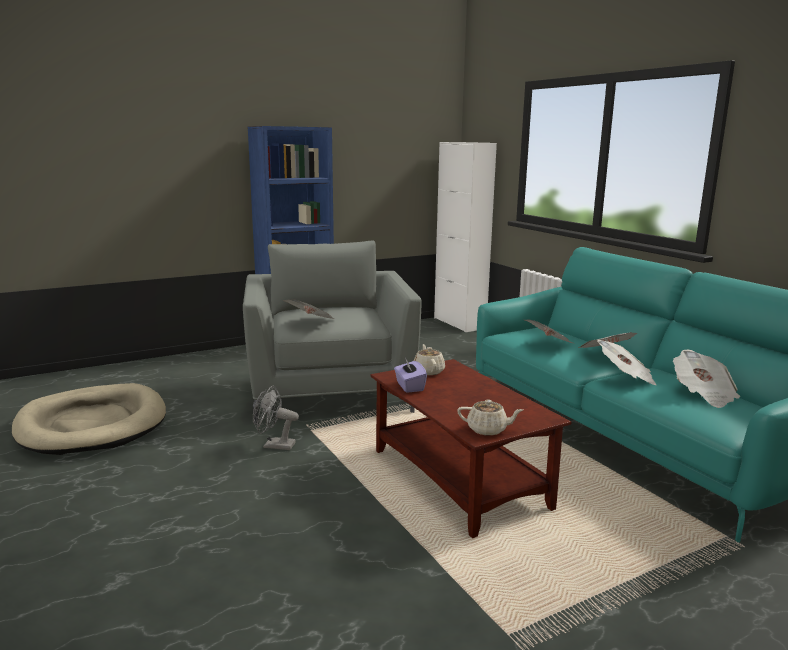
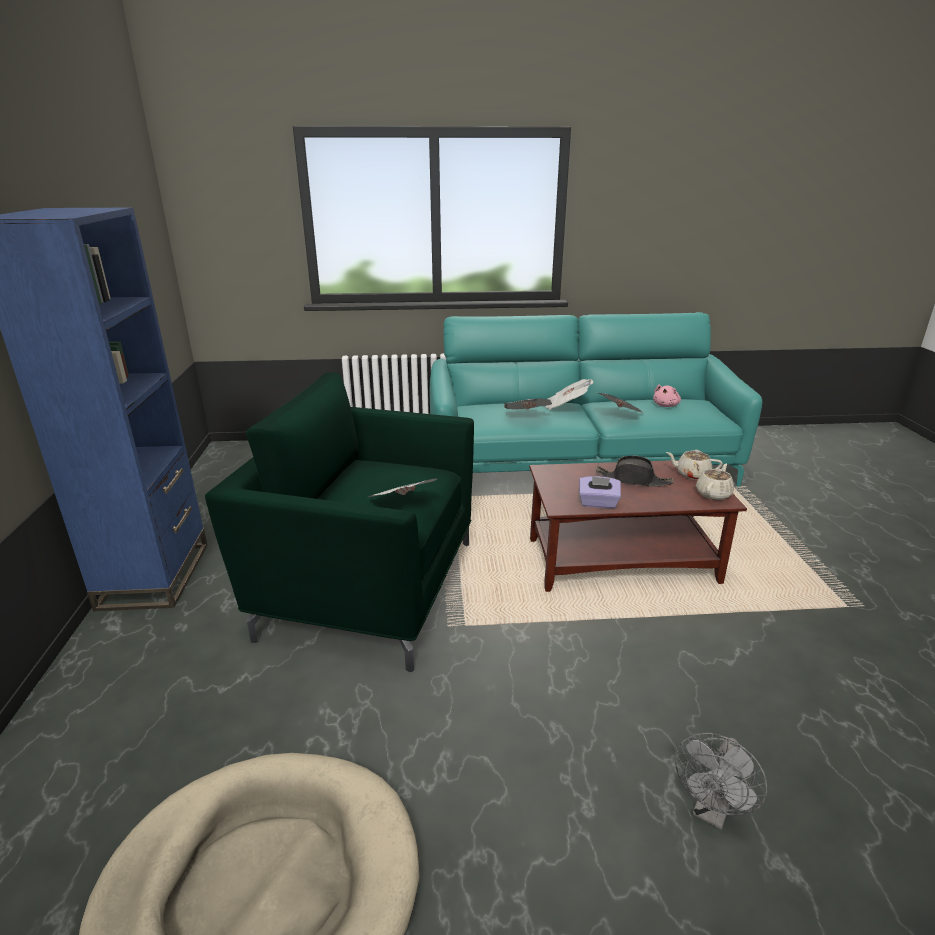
camera: 65 degrees left, 10 degrees up
(274, 445) = (489, 665): grey fan -> grey fan (711, 811)
(331, 393) = (367, 586): grey armchair -> green armchair
(428, 371) = (559, 484): beige teapot -> beige teapot (691, 474)
(459, 323) = (245, 447): white cabinet -> none
(473, 395) = (633, 480): none -> black hat
(703, 394) = (666, 405): newspaper -> pink plush toy

